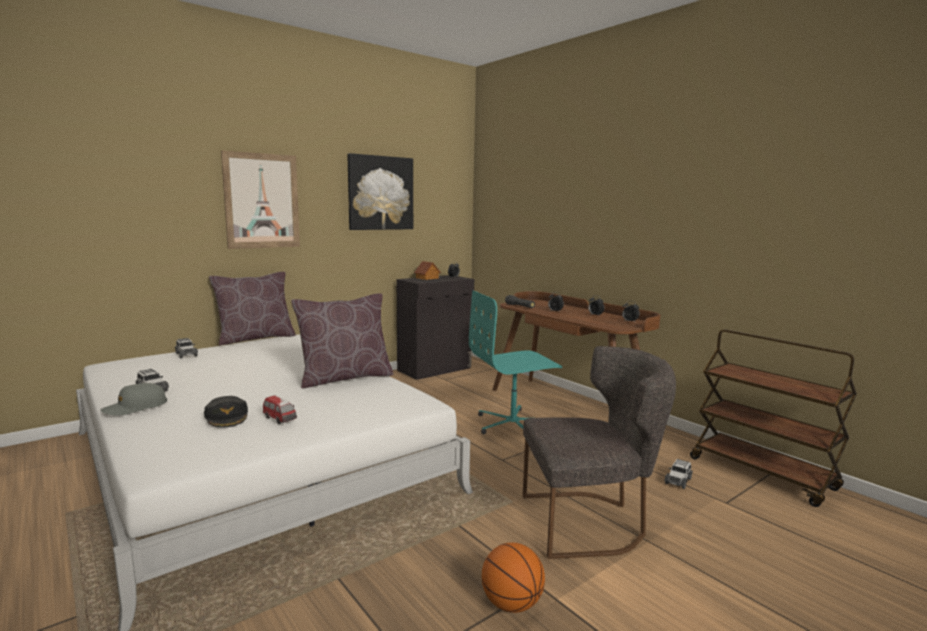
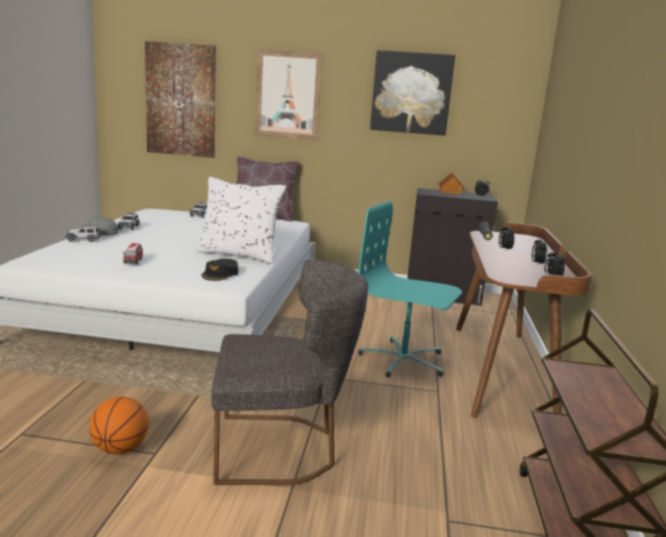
camera: 45 degrees right, 5 degrees up
(118, 215) = (181, 100): none -> picture
(227, 417) = (115, 251): black cap -> black cap (220, 274)
(345, 378) = (239, 254): brown pillow -> white pillow
(590, 522) = (282, 448): grey chair -> grey chair turned 45 degrees counterclockwise
(678, 480) = (446, 477): toy car -> toy car (84, 240)

